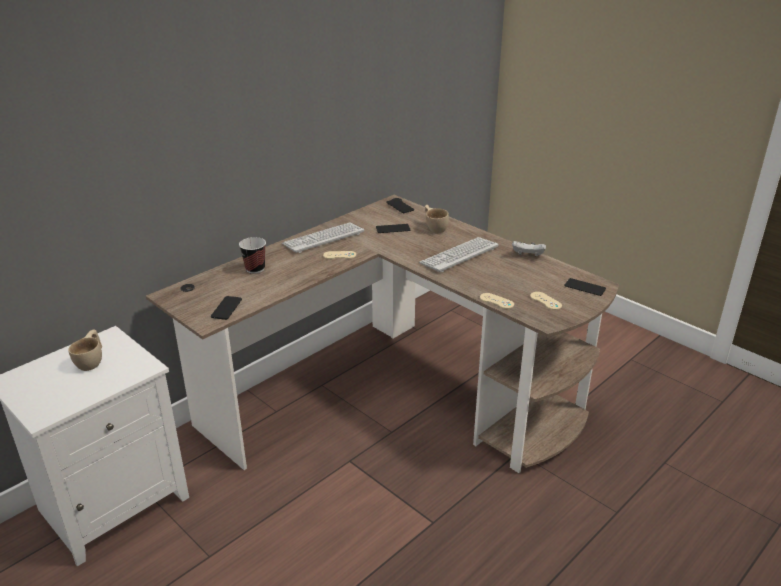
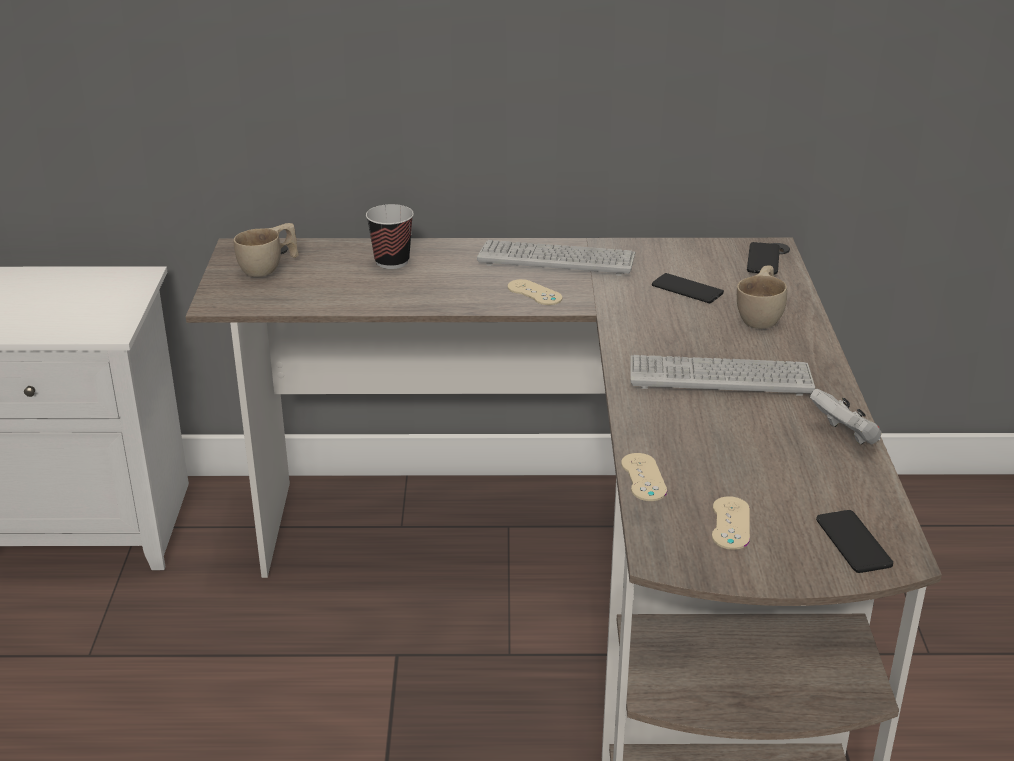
camera: 45 degrees right, 0 degrees up
(92, 361) = (78, 295): beige cup -> beige cup (269, 267)
(226, 308) = (269, 296): phone -> none

